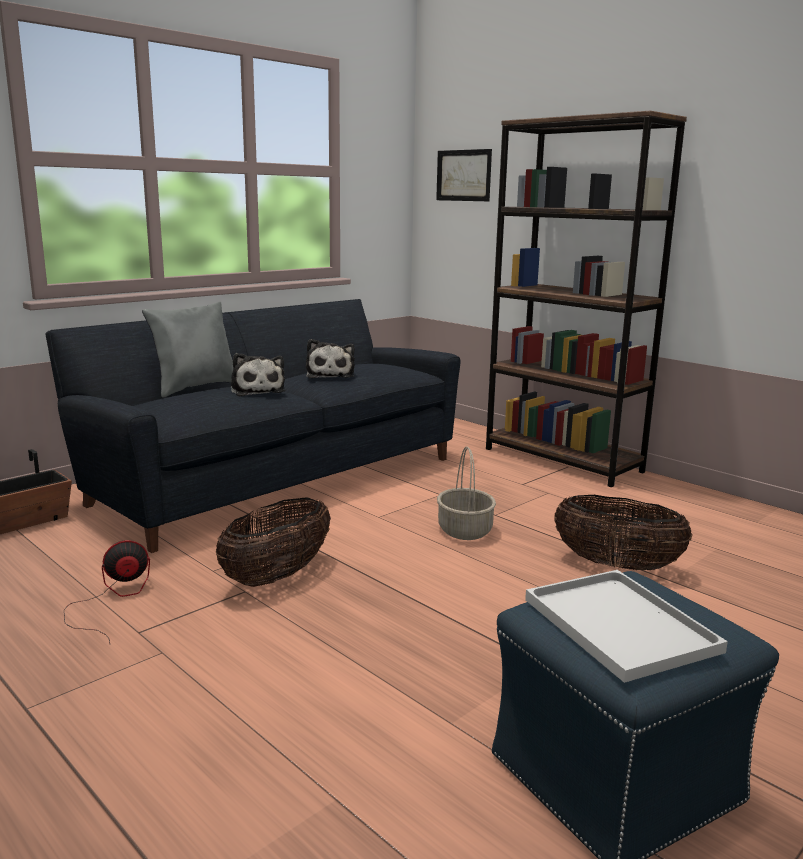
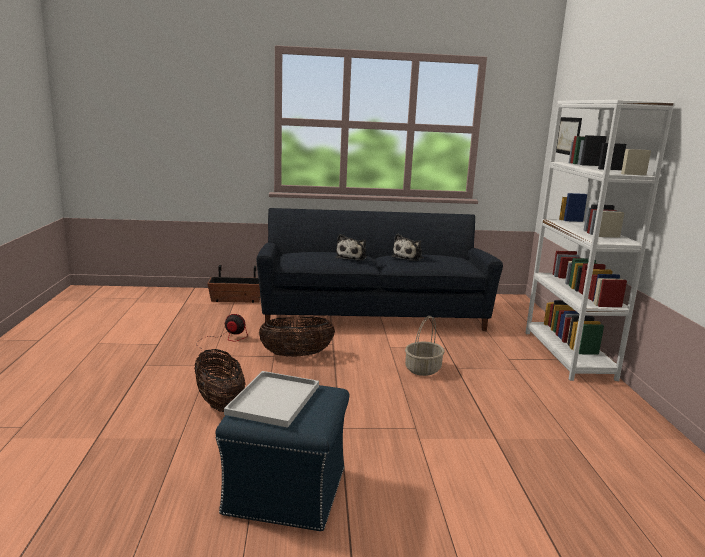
camera: 40 degrees right, 0 degrees up
(196, 388) = (331, 250): grey pillow -> none
(562, 460) = (568, 355): brown bookcase -> white bookcase
(617, 565) = (477, 418): basket -> basket (220, 403)

